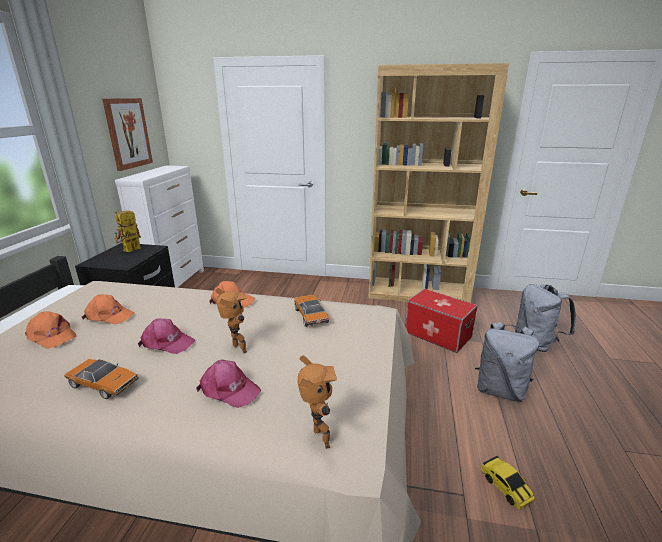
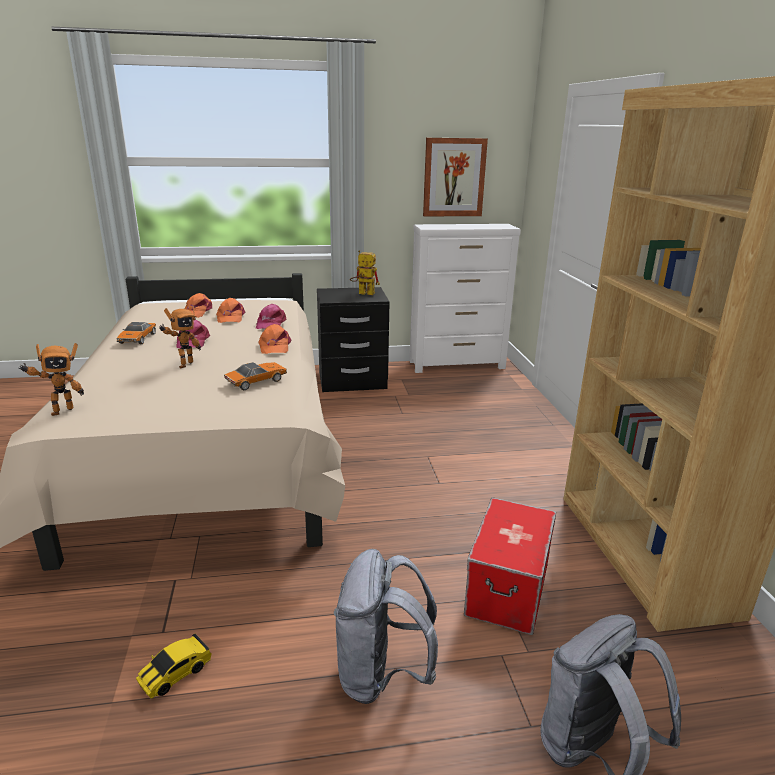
camera: 70 degrees right, 0 degrees up
(229, 389) = (127, 372): pink cap -> pink cap (270, 324)

